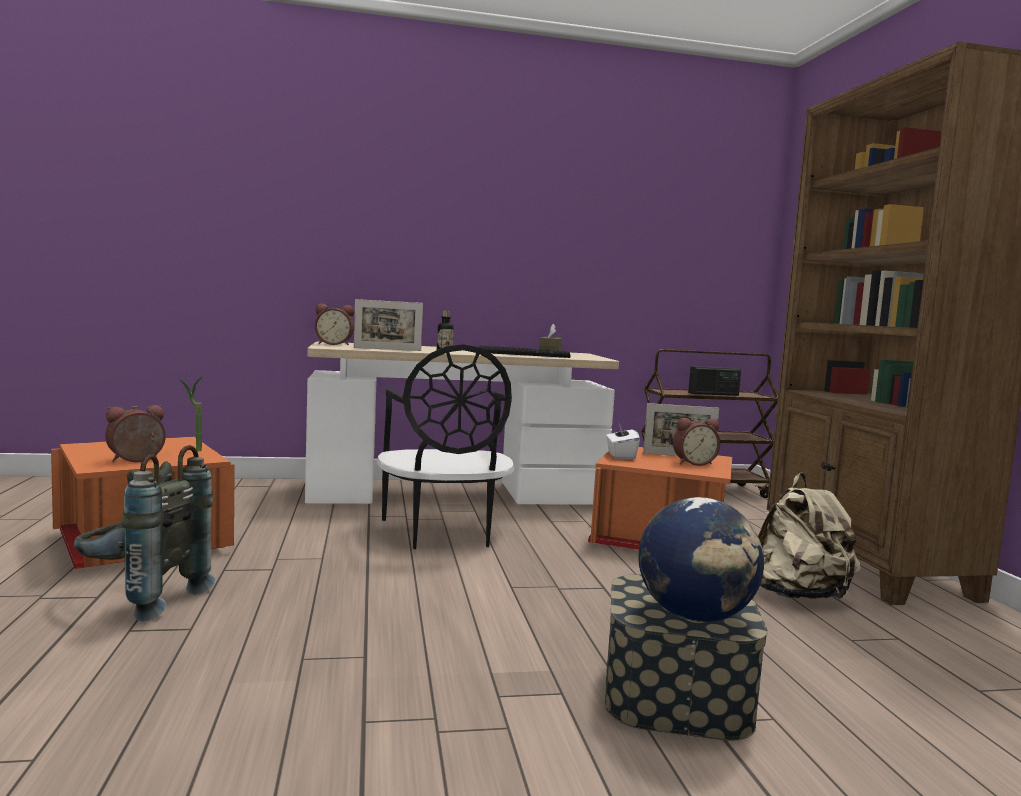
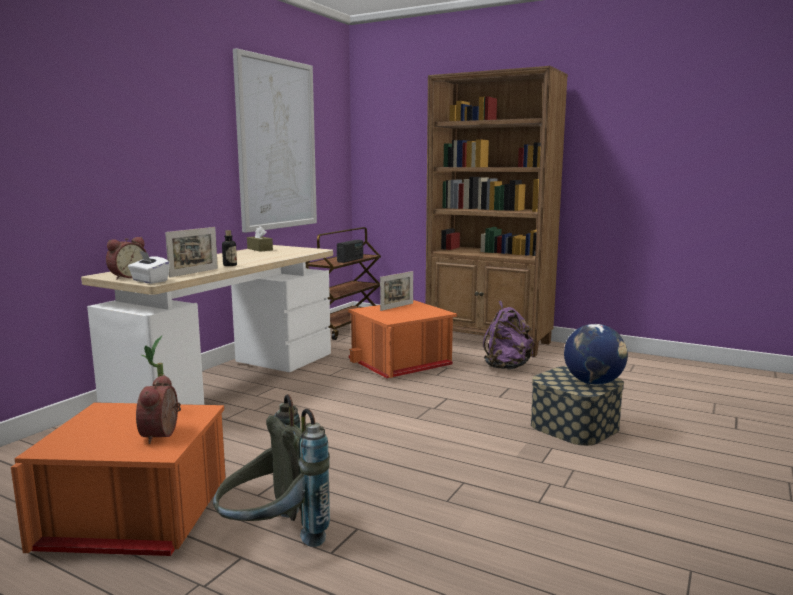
camera: 50 degrees left, 5 degrees up
(443, 533) = (302, 408): black chair -> none
(524, 354) = (270, 255): keyboard -> none
(620, 229) = (277, 145): none -> picture
(620, 456) = (379, 316): white tissue box -> white tissue box (149, 281)
(693, 463) = (417, 309): alarm clock -> none
(798, 596) = (506, 367): beige backpack -> purple backpack

